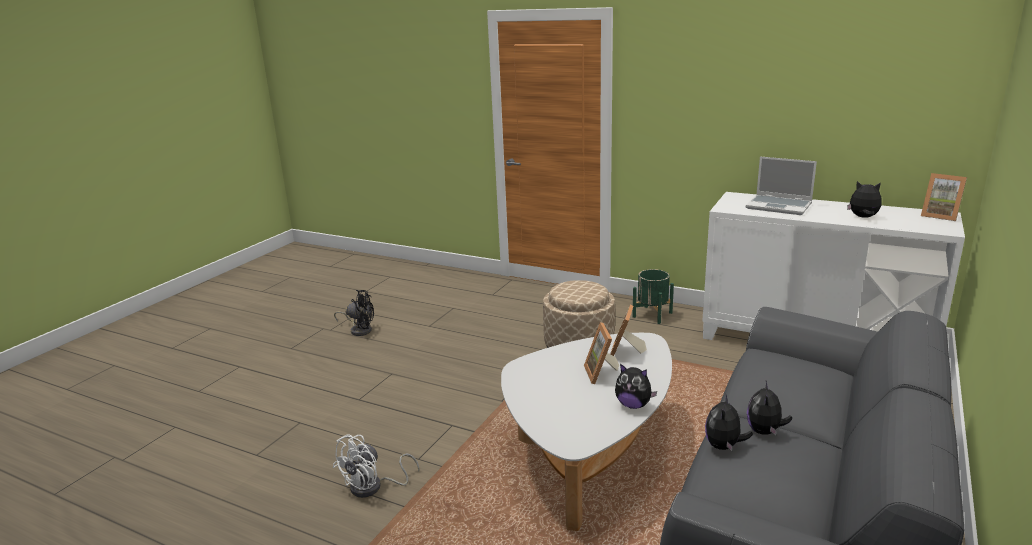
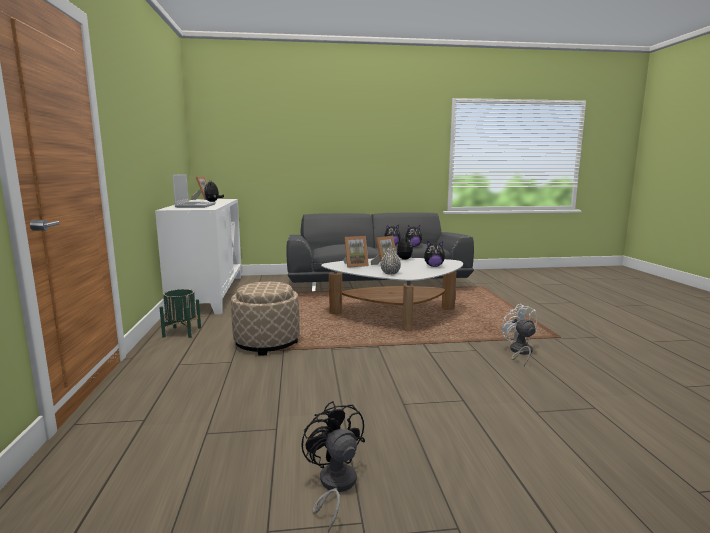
camera: 125 degrees left, 10 degrees down
(373, 487) = (519, 352): white fan -> white fan turned 105 degrees counterclockwise
(551, 361) = (390, 273): none -> grey vase
(555, 410) = (434, 266): none -> plush toy

